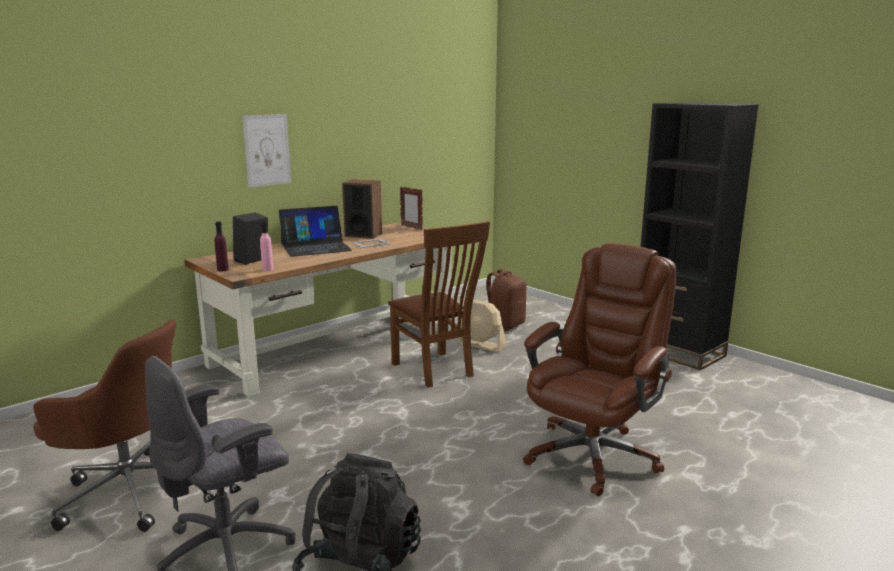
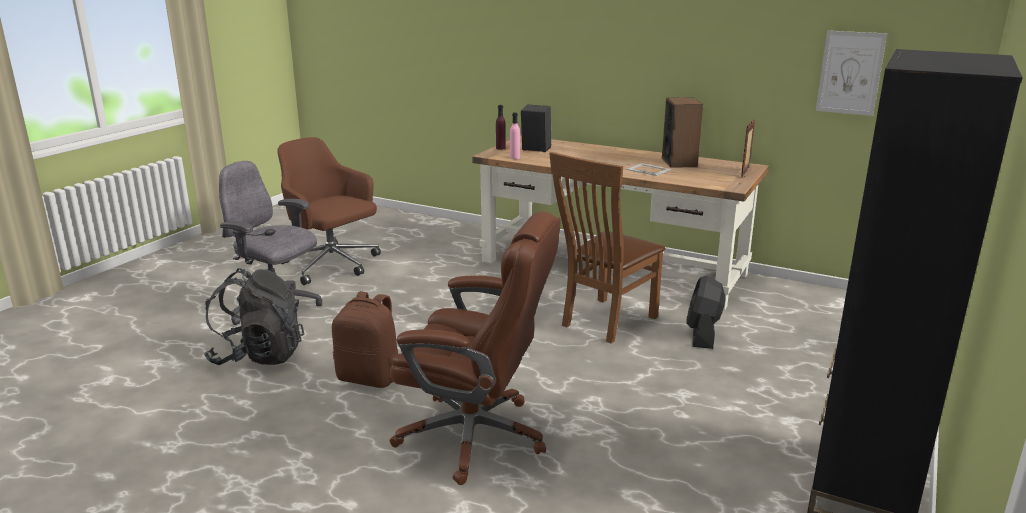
camera: 70 degrees right, 5 degrees up
(129, 490) = (332, 265): brown office chair -> brown office chair turned 135 degrees clockwise
(267, 150) = (607, 49): picture -> picture (850, 73)
(316, 247) = (606, 157): laptop -> none
(482, 345) = (702, 334): beige fan -> black fan
(504, 326) = (785, 338): brown backpack -> brown backpack (370, 377)

